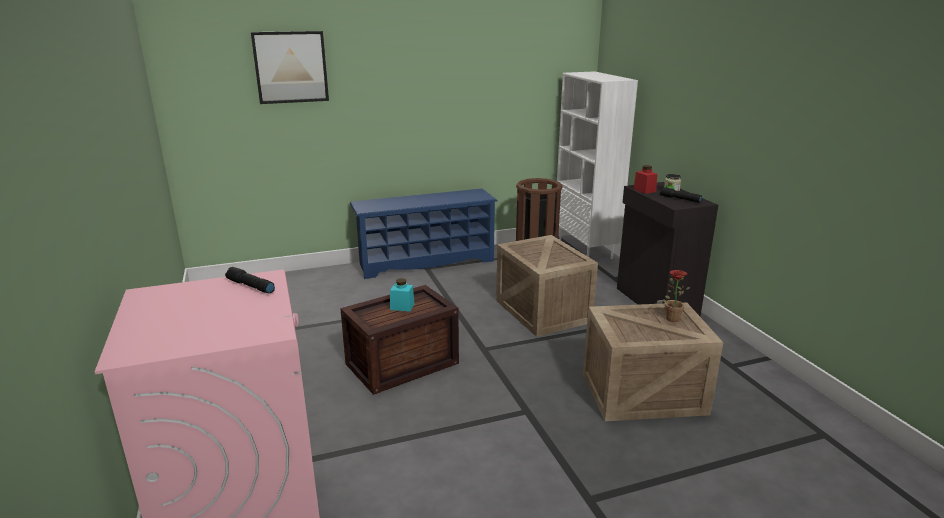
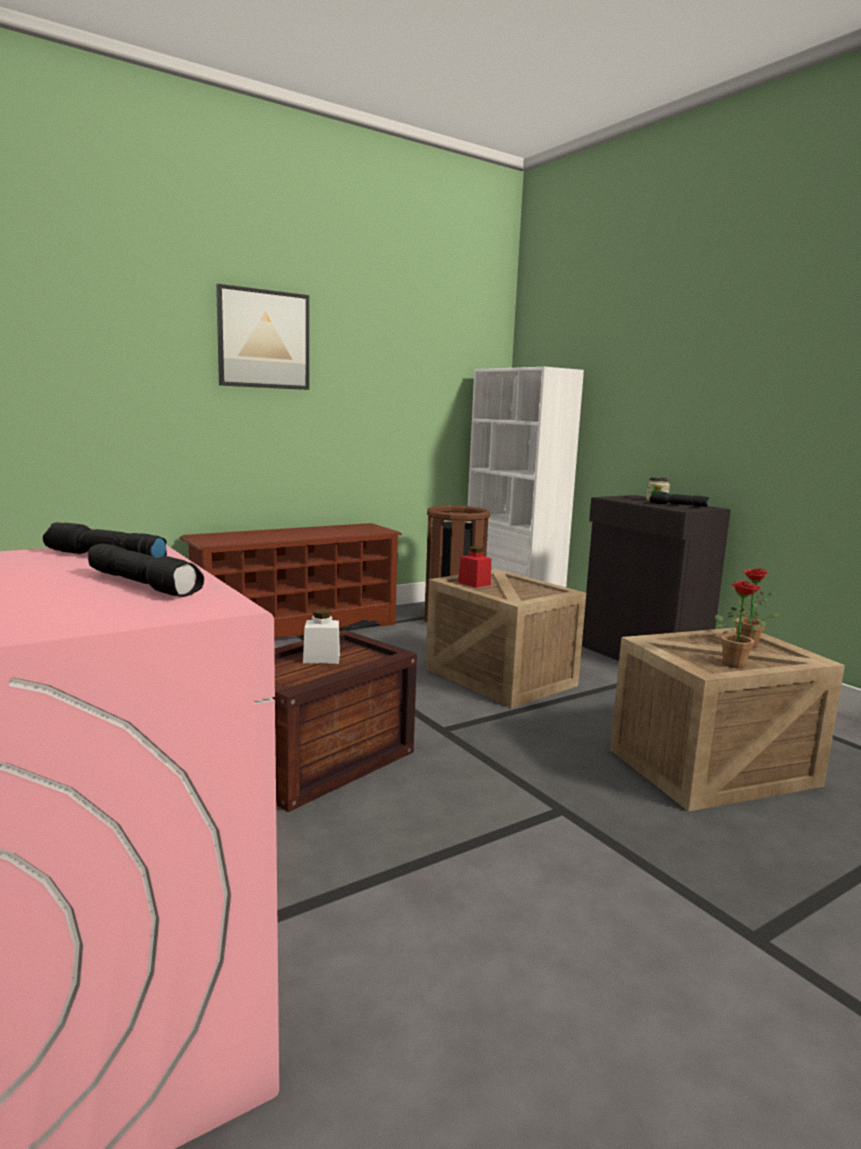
camera: 15 degrees left, 10 degrees down
(256, 313) = (144, 584): none -> black flashlight
(291, 67) = (94, 316): picture -> picture (263, 339)
(402, 307) = (321, 658): turquoise jar -> white jar
(426, 262) = (296, 629): blue shoe rack -> brown shoe rack
(644, 190) = (623, 500): red jar -> red jar (474, 583)
(650, 335) = (738, 664): none -> potted plant

